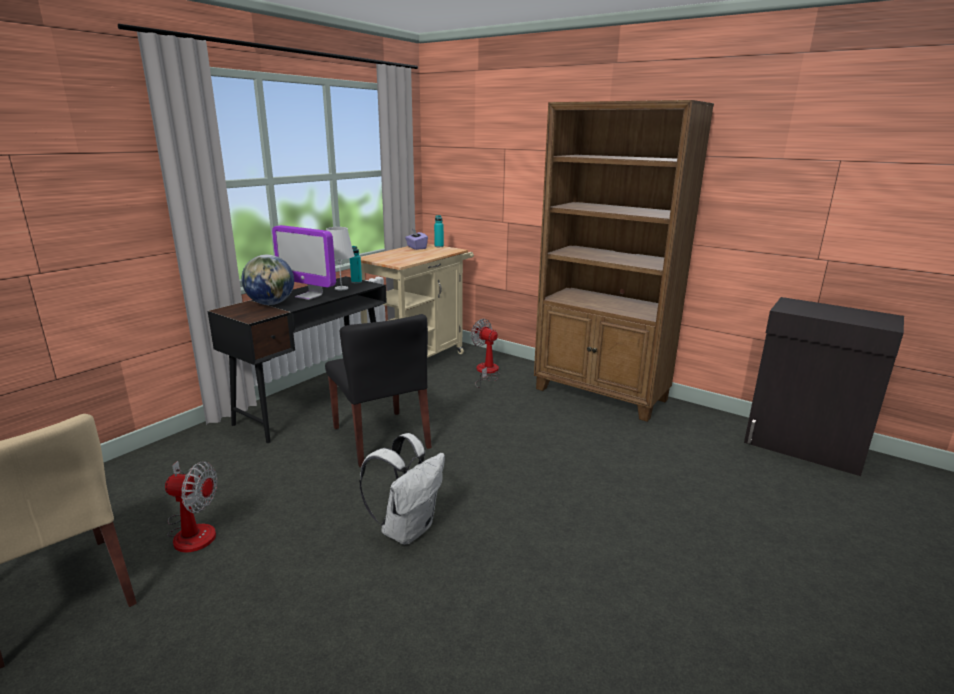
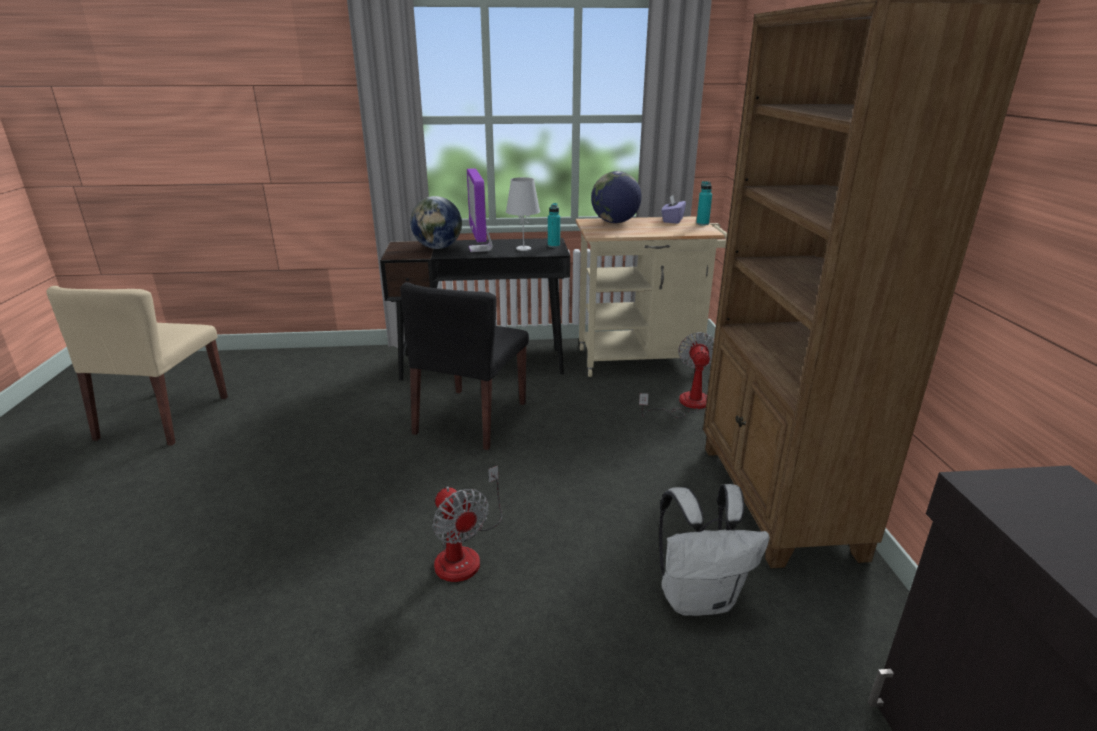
camera: 50 degrees right, 5 degrees up
(193, 530) = (262, 418): fan -> fan (465, 553)
(387, 255) = (615, 222): none -> globe
(407, 529) = (345, 504): white backpack -> white backpack (699, 598)

